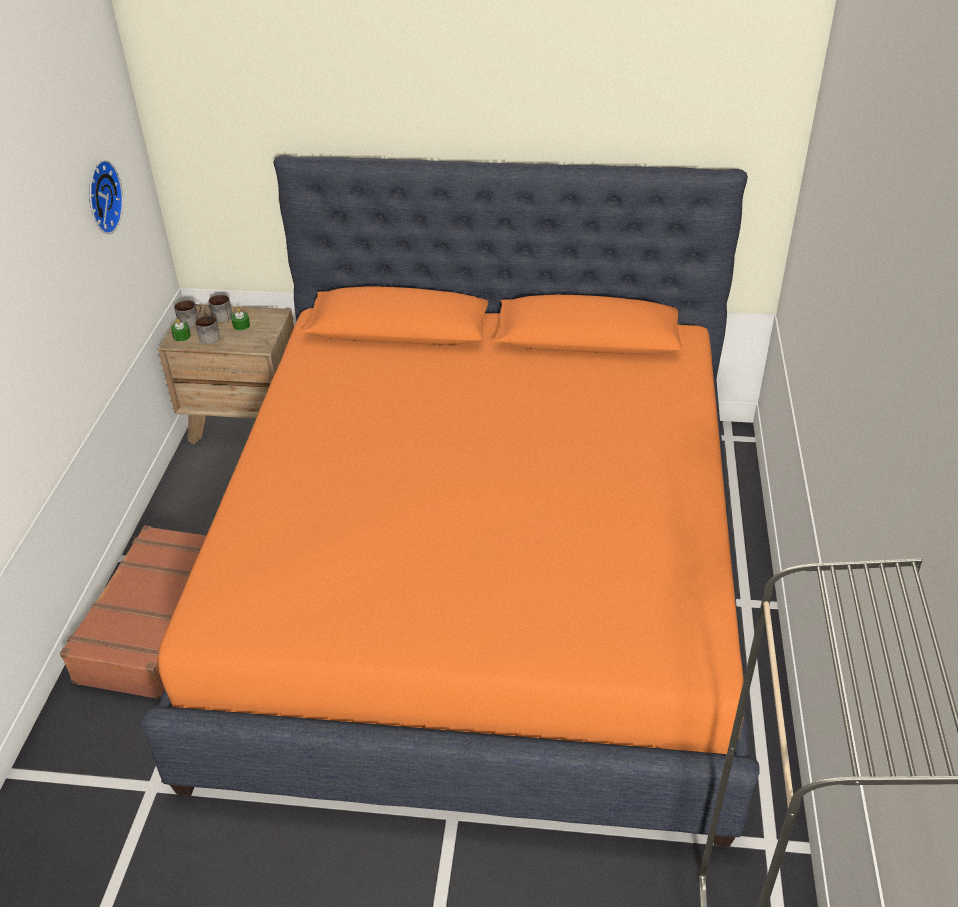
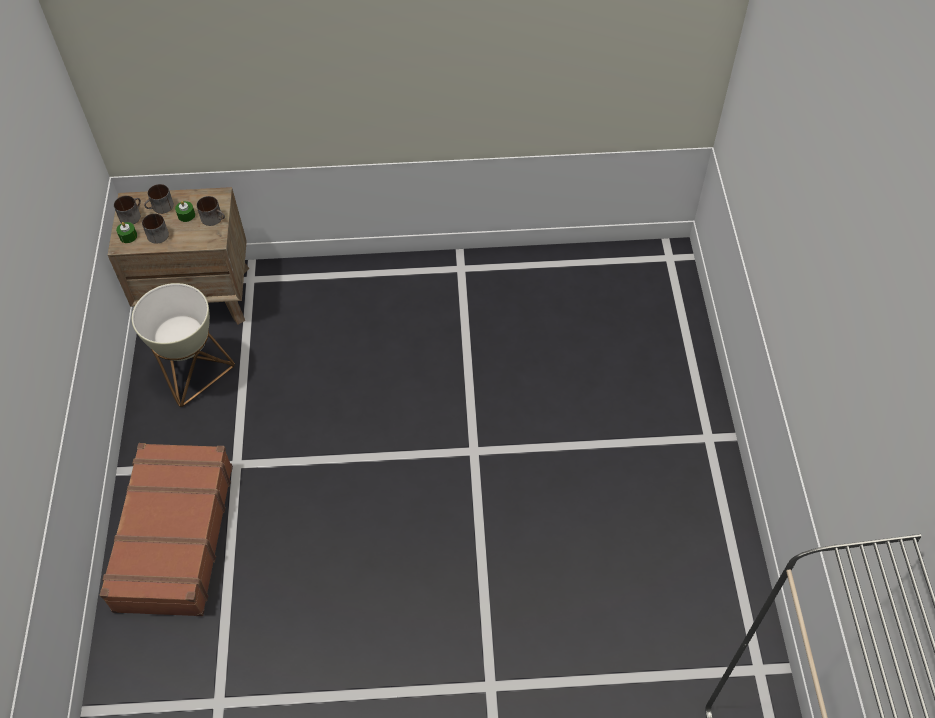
camera: 10 degrees left, 15 degrees up
(100, 197) = (38, 139): wall clock -> none
(222, 485) = (195, 373): none -> planter
(267, 330) = (214, 218): none -> mug
(482, 578) = (468, 445): orange bed -> none

